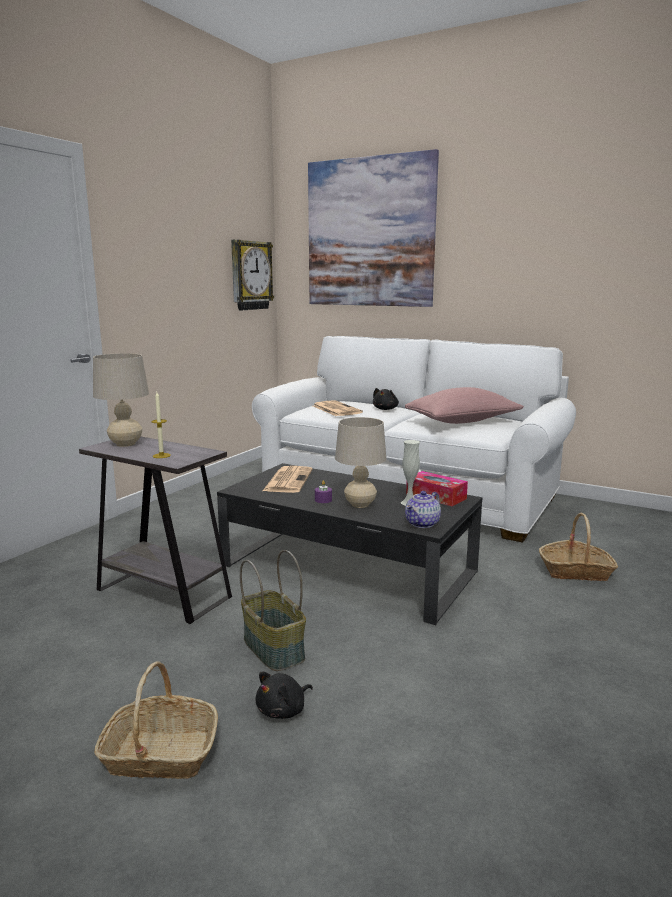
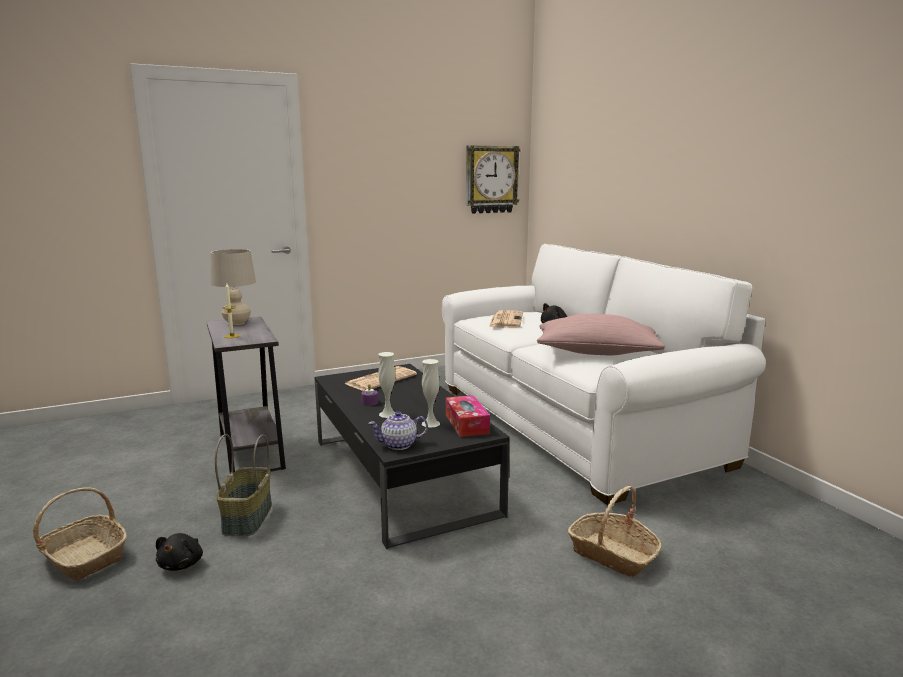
camera: 35 degrees right, 0 degrees up
(283, 710) = (182, 564): black plush toy -> black plush toy turned 75 degrees counterclockwise
(360, 504) = (388, 414): beige table lamp -> white vase
(370, 233) = (597, 135): picture -> none

